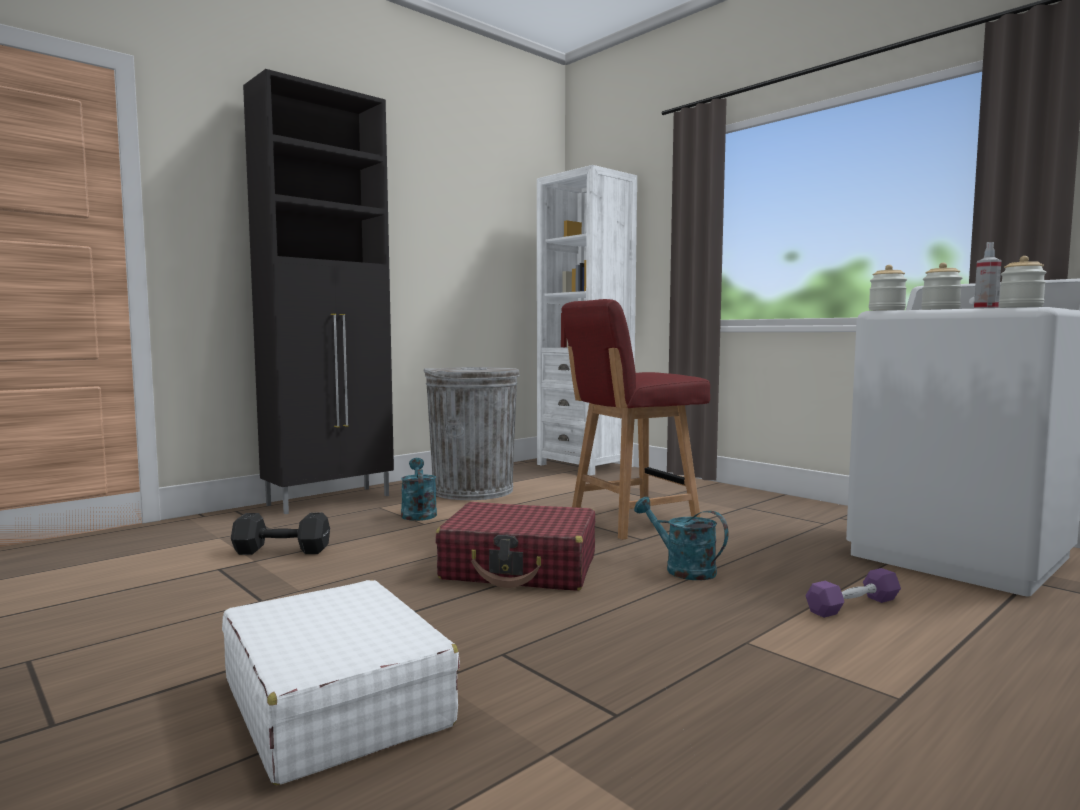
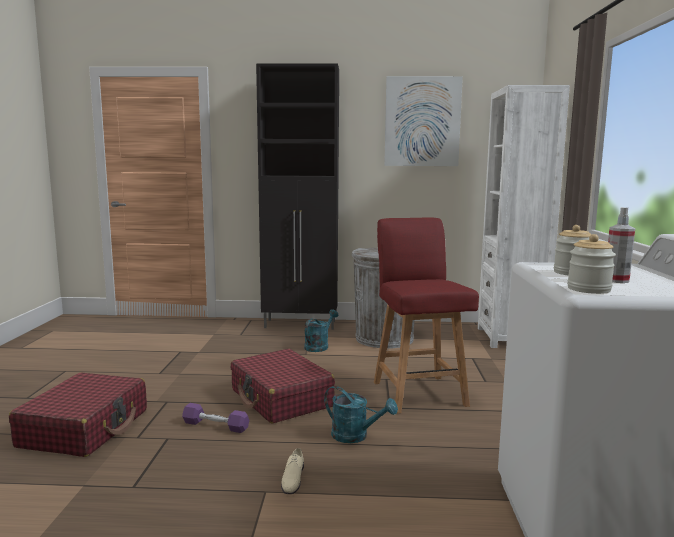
camera: 45 degrees right, 5 degrees up
(280, 550) = (217, 349): black dumbbell -> none
(335, 702) = (85, 428): white suitcase -> red suitcase
(457, 204) = (422, 122): none -> picture
(631, 521) = (418, 392): red chair -> red chair turned 60 degrees clockwise
(682, 569) = (356, 436): turquoise watering can -> turquoise watering can turned 120 degrees clockwise
(735, 621) = (292, 479): none -> beige shoe
(853, 605) = (385, 509): purple dumbbell -> purple dumbbell (215, 426)
(886, 310) = (539, 264): jar -> none

